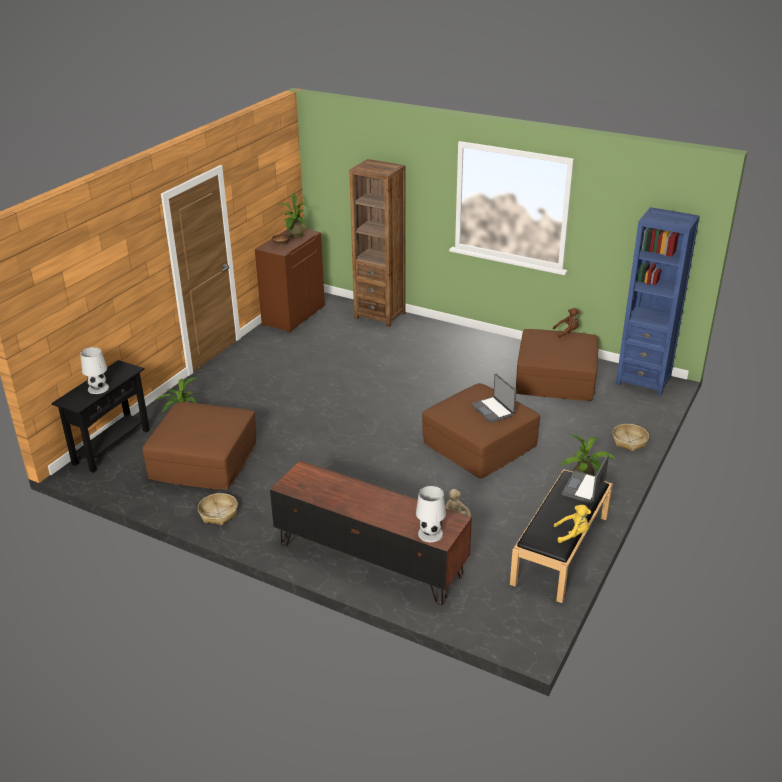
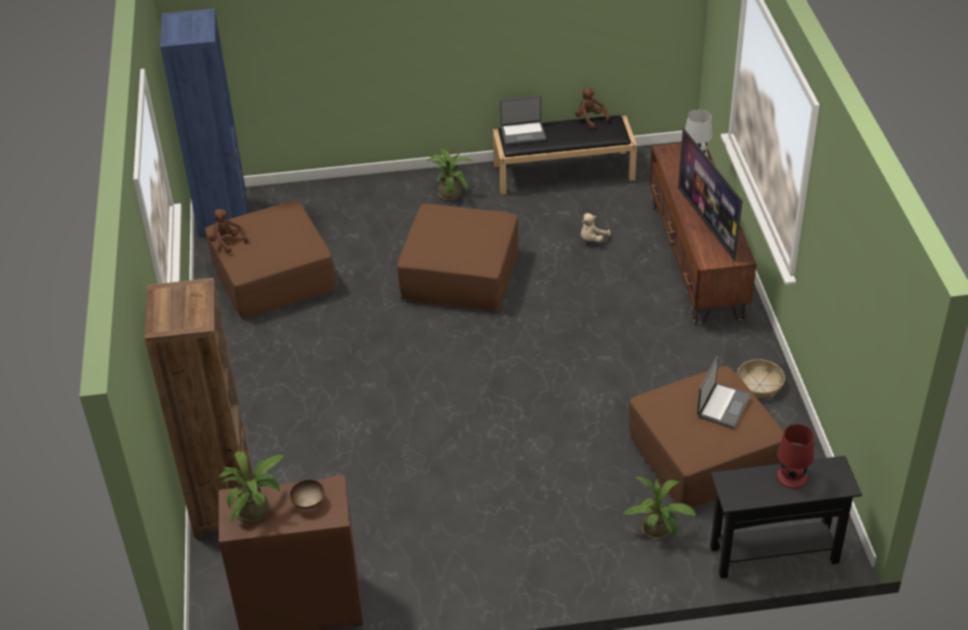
camera: 125 degrees left, 10 degrees up
(98, 388) = (791, 477): white table lamp -> red table lamp
(340, 491) = (707, 223): none -> television
(493, 410) = (454, 224): laptop -> laptop (722, 406)
(572, 534) = (590, 119): yellow plush toy -> brown plush toy
(629, 441) = (359, 189): basket -> none

